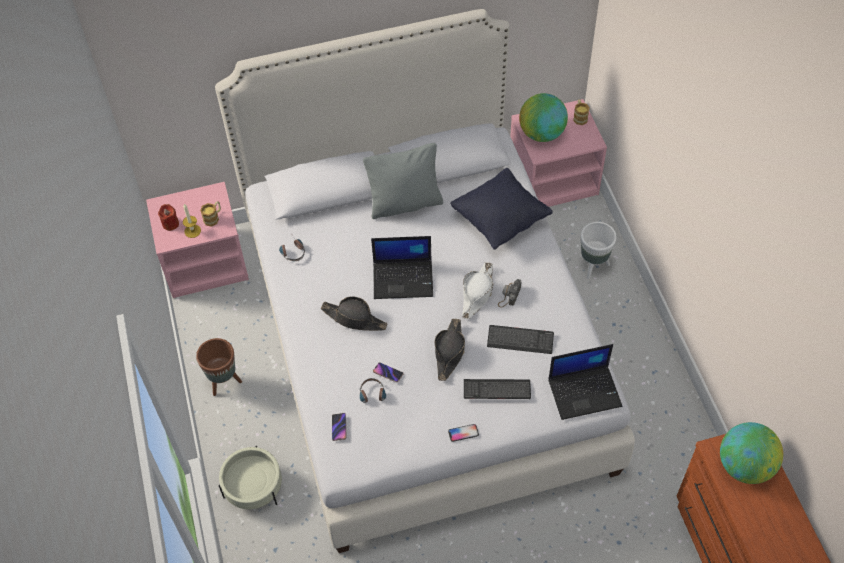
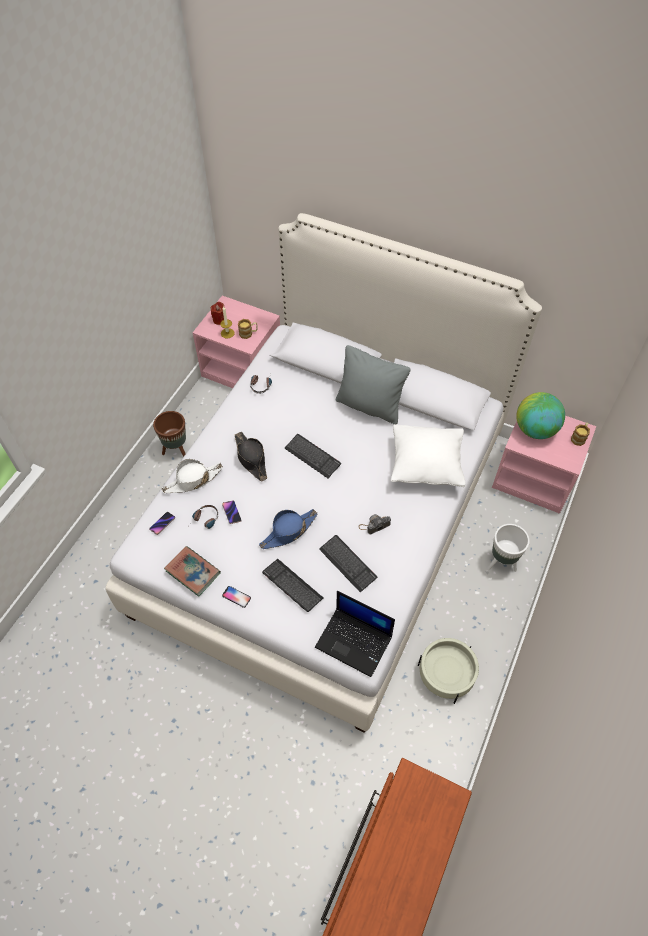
camera: 40 degrees right, 0 degrees up
(253, 487) = (124, 530): beige planter -> beige planter (446, 675)
(404, 279) = (312, 456): laptop -> keyboard
(408, 443) = (193, 572): none -> book
(449, 352) = (288, 531): black hat -> blue hat
(477, 293) = (353, 505): white hat -> white hat (192, 480)
(500, 220) = (425, 466): black pillow -> white pillow
(745, 466) = (421, 814): globe -> none

